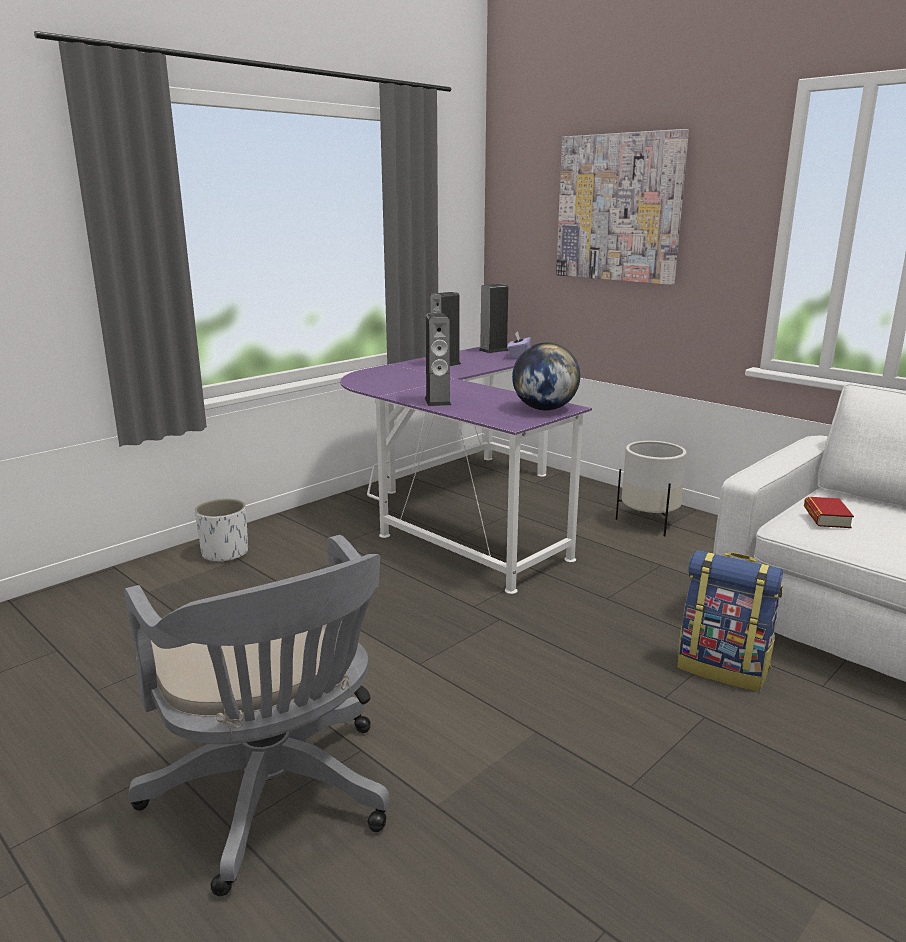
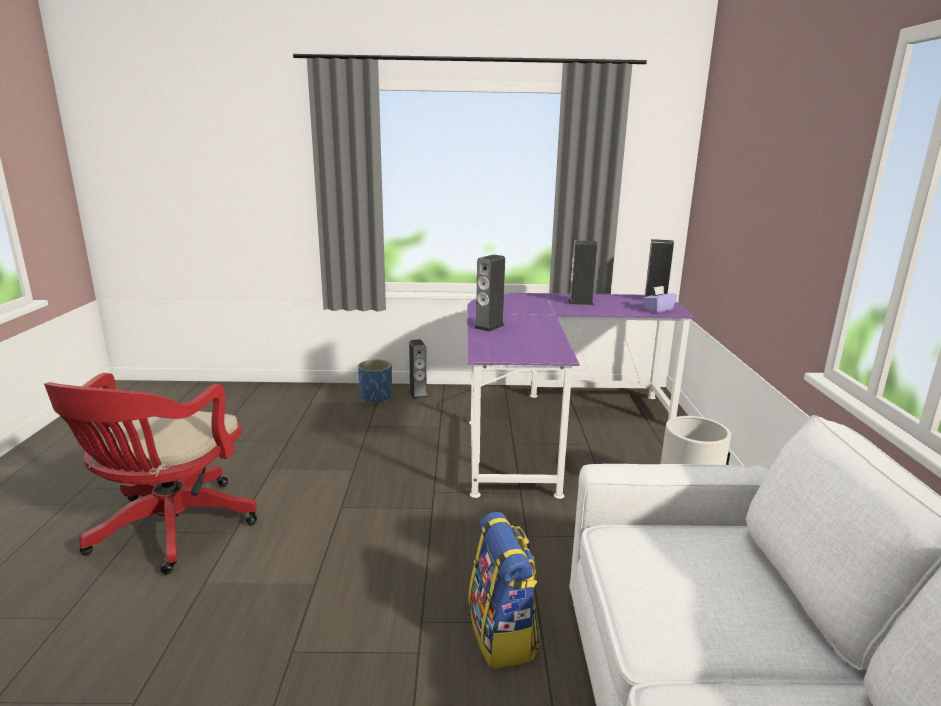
camera: 45 degrees right, 0 degrees up
(225, 553) = (376, 397): white planter -> blue planter
(270, 532) = (418, 394): none -> speaker
(276, 799) = (169, 530): grey office chair -> red office chair
(544, 409) = (540, 353): globe -> none
(619, 208) = (760, 177): picture -> none
(826, 517) = (659, 546): book -> none

